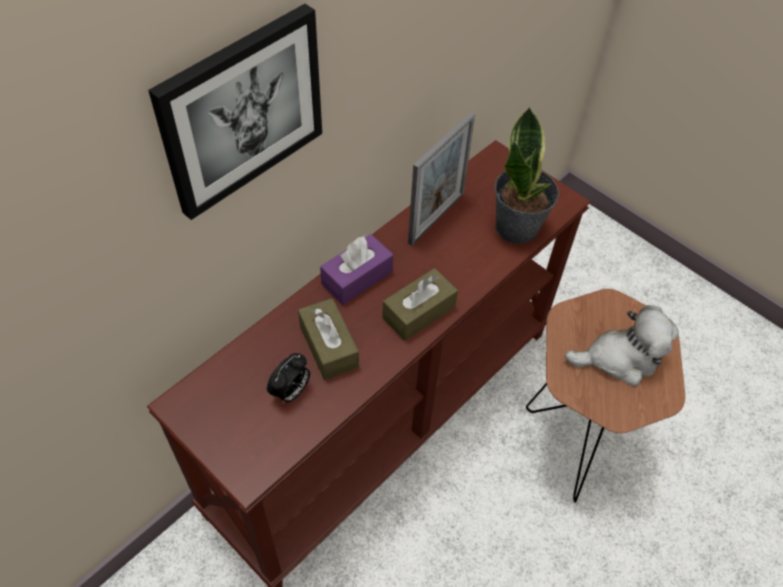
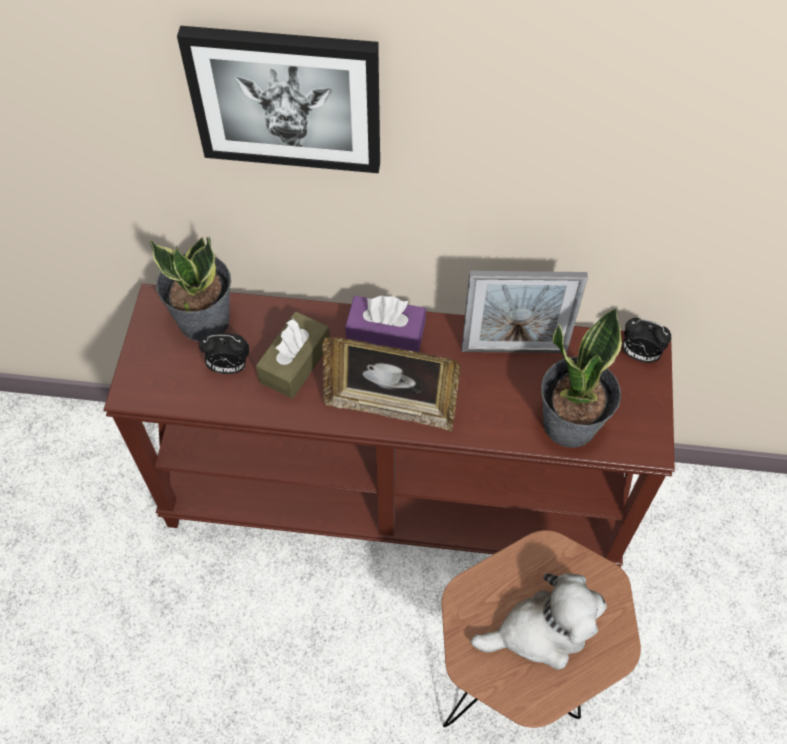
camera: 55 degrees right, 5 degrees up
(229, 382) = (204, 319): none -> potted plant
(419, 312) = (390, 406): brown tissue box -> picture frame
(496, 162) = (639, 354): none -> alarm clock
(620, 358) = (541, 631): plush toy -> plush toy turned 60 degrees counterclockwise

